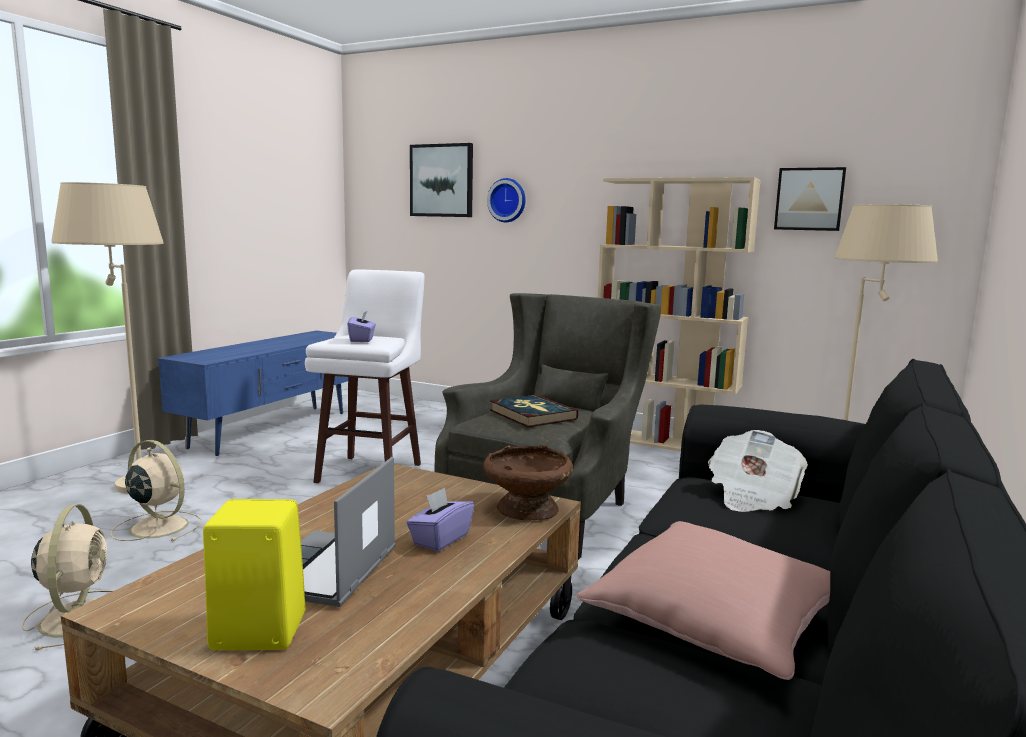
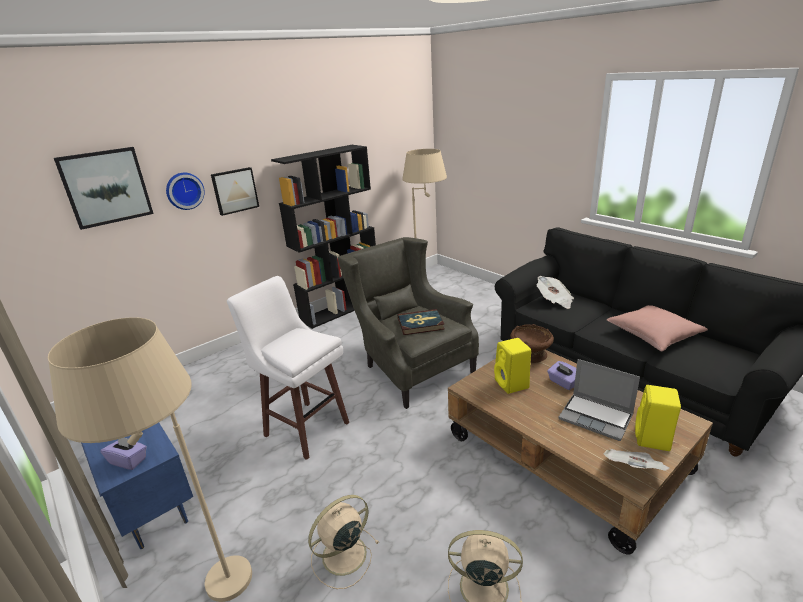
camera: 65 degrees left, 15 degrees up
(156, 607) = (633, 471): none -> newspaper
(362, 340) = (304, 343): purple tissue box -> purple tissue box (129, 461)
(414, 500) = (512, 384): none -> yellow speaker
(663, 442) = (341, 309): beige bookcase -> black bookcase
(809, 199) = (373, 151): picture -> picture (234, 190)

